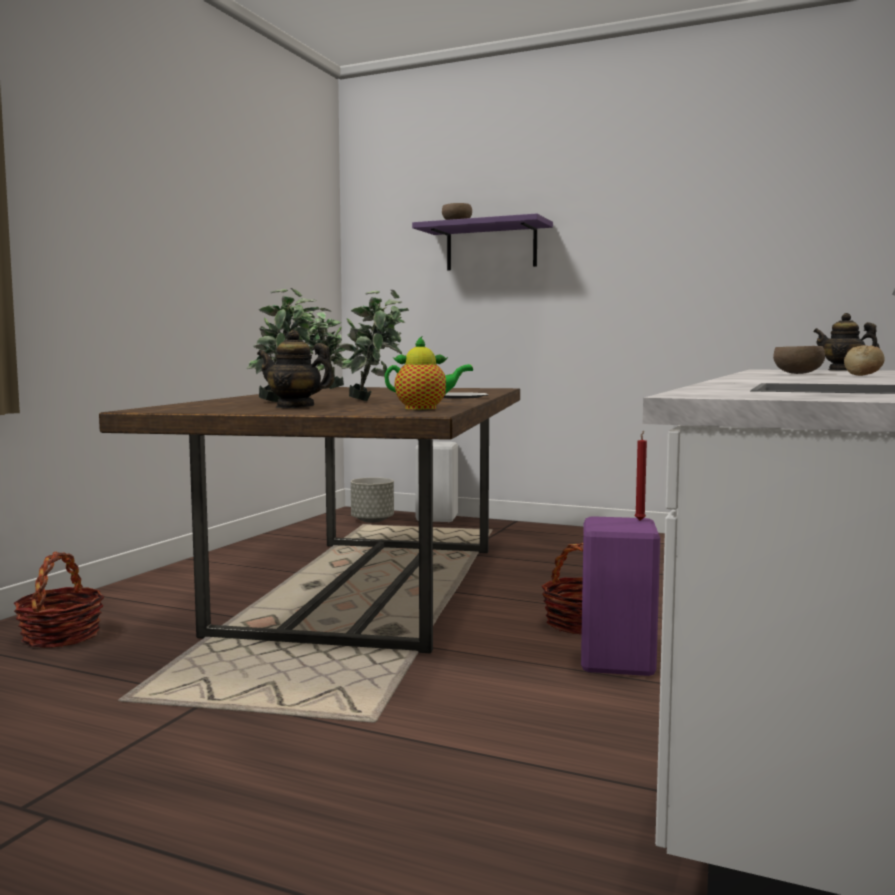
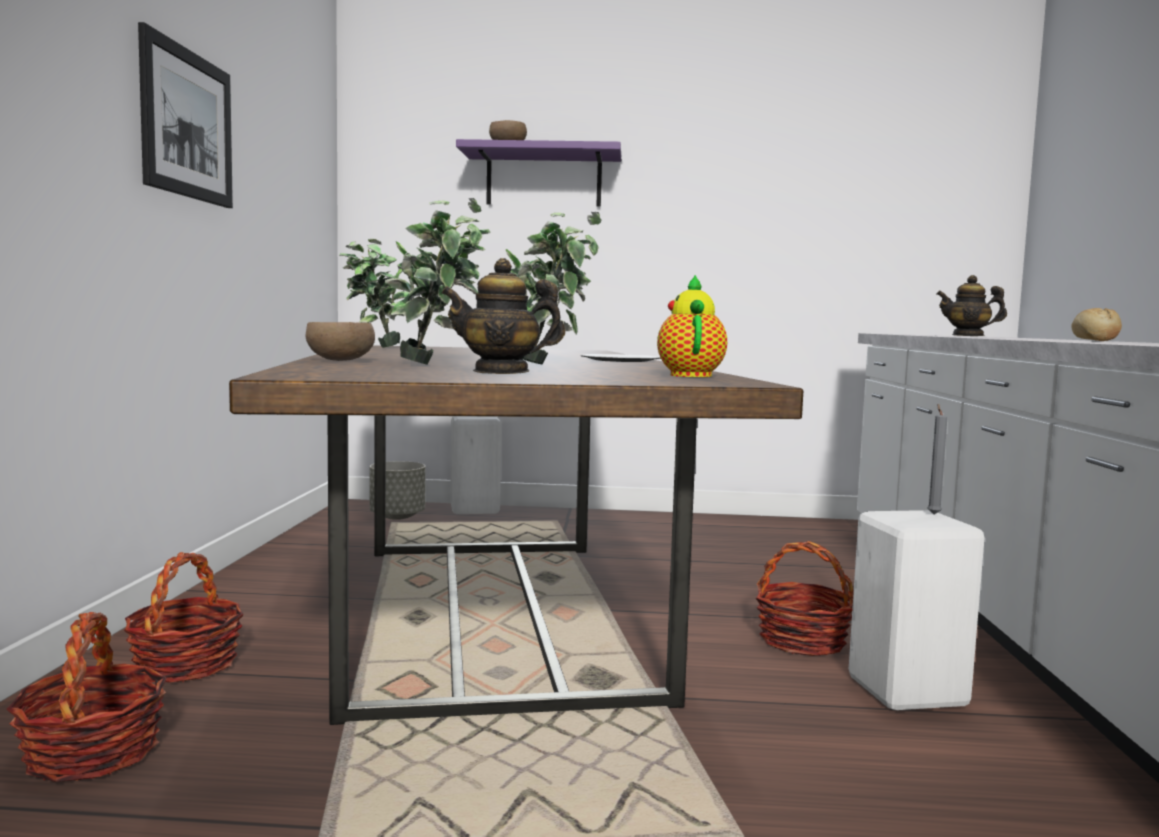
camera: 20 degrees left, 0 degrees up
(147, 599) = (186, 664): none -> basket
(185, 238) = (187, 124): none -> picture
(425, 408) = (690, 375): teapot -> teapot turned 60 degrees counterclockwise
(619, 664) = (910, 692): purple stool -> white stool
(640, 520) = (933, 514): red candle -> grey candle
(797, 373) = (1005, 338): brown bowl -> brown bowl (339, 360)

